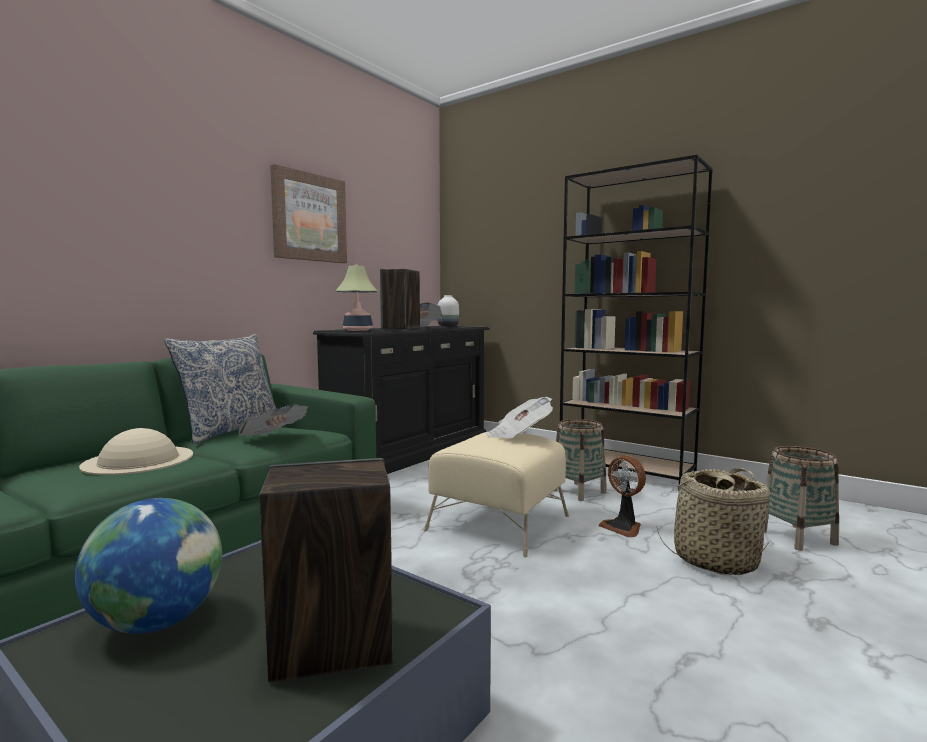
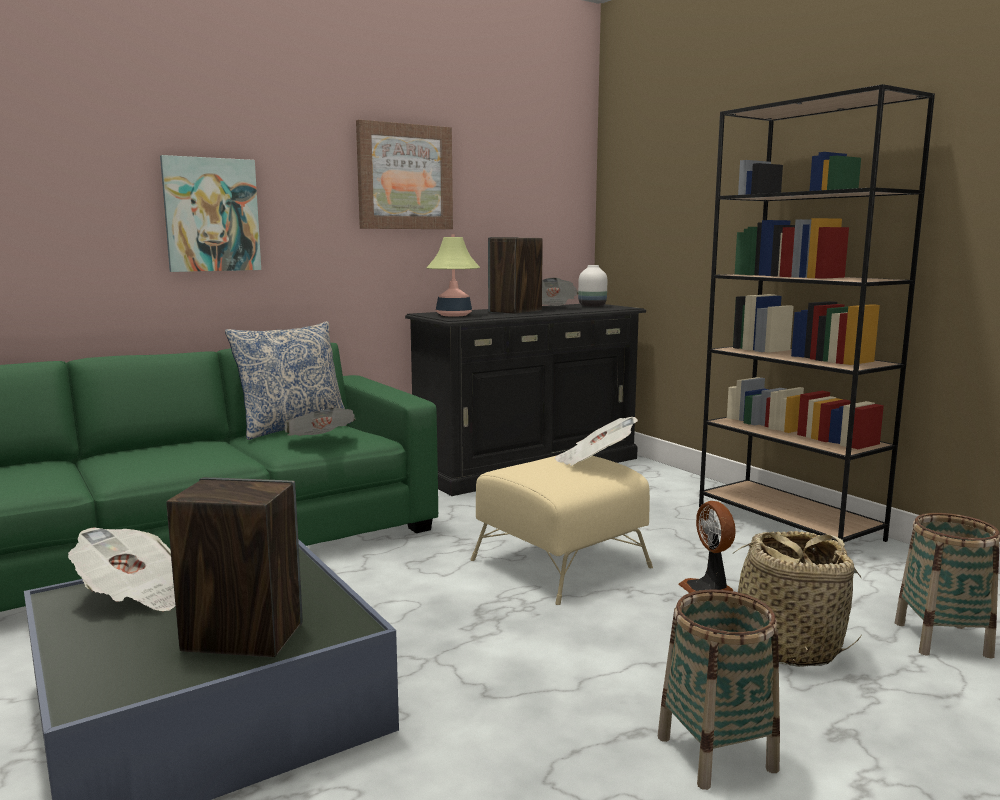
camera: 20 degrees right, 5 degrees up
(138, 460) = (186, 453): beige hat -> none
(140, 233) = (211, 215): none -> picture
(157, 622) = (136, 595): globe -> newspaper
(578, 491) = (695, 540): basket -> basket (716, 753)

